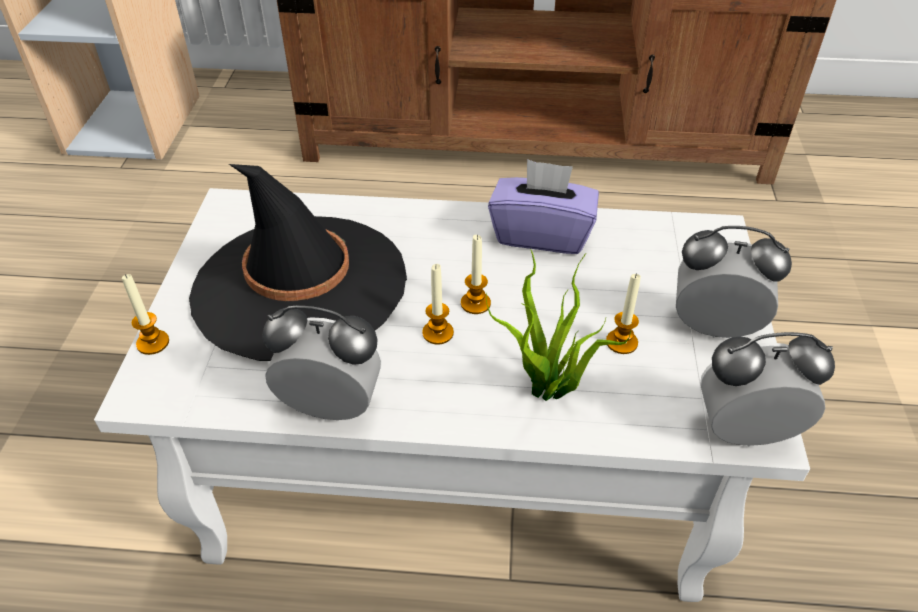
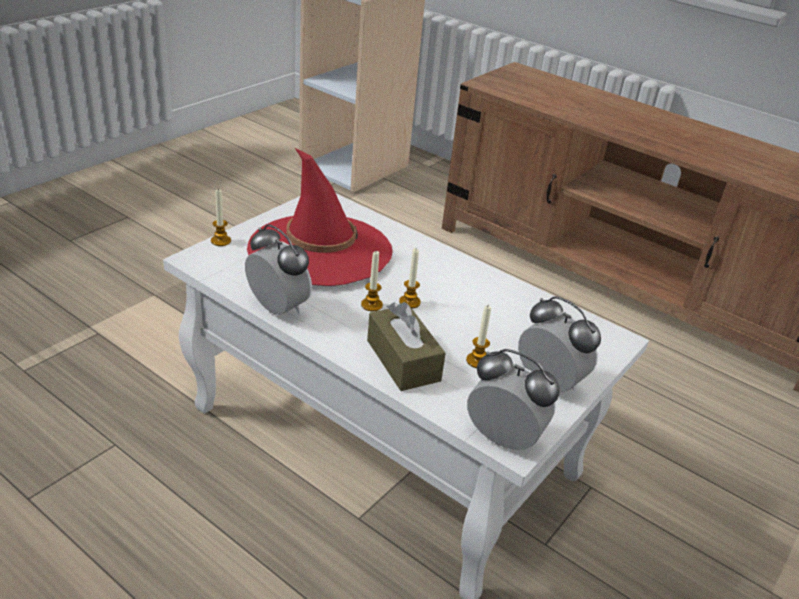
camera: 30 degrees right, 10 degrees down
(299, 286) = (320, 250): black hat -> red hat
(541, 234) = (491, 288): purple tissue box -> none
(547, 392) = (403, 360): potted plant -> brown tissue box

